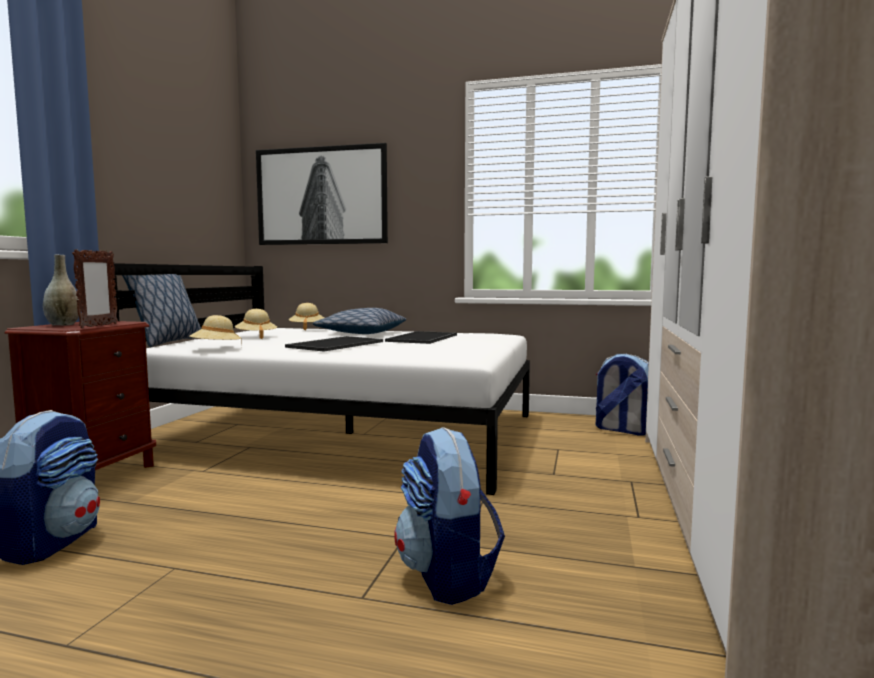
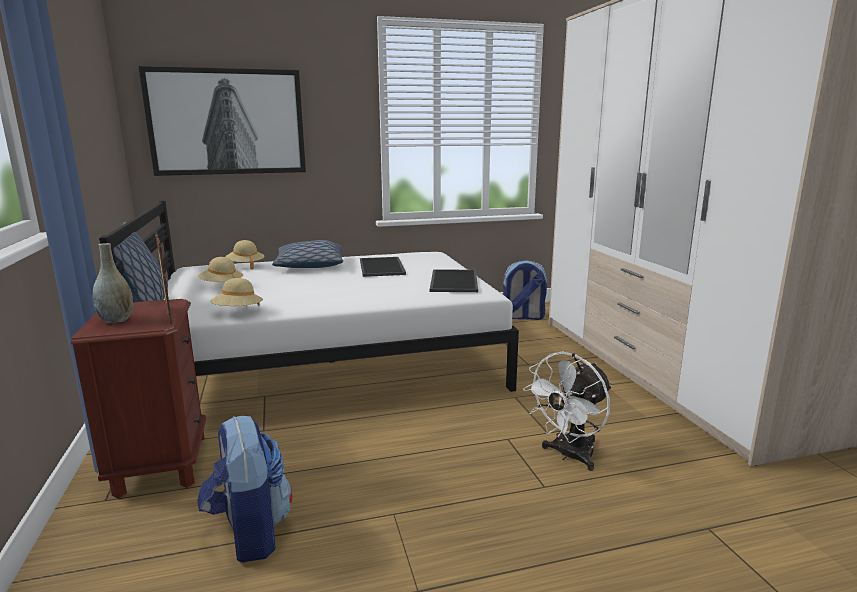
camera: 30 degrees left, 10 degrees up
(335, 344) = (335, 287): tray -> tray (452, 281)
(447, 576) = (569, 456): backpack -> white fan

